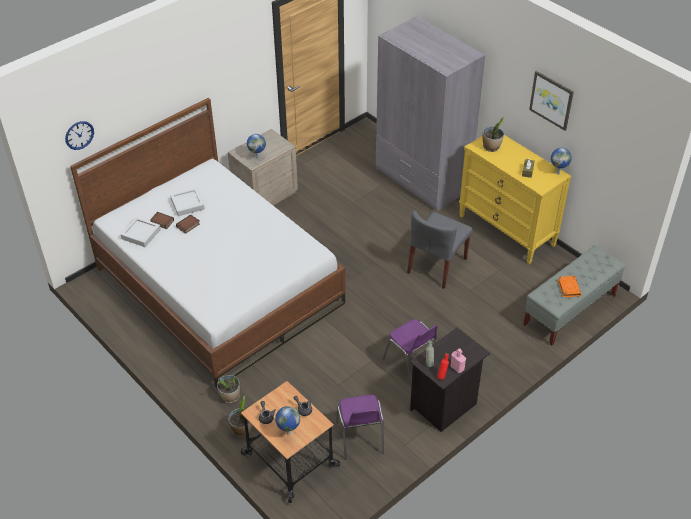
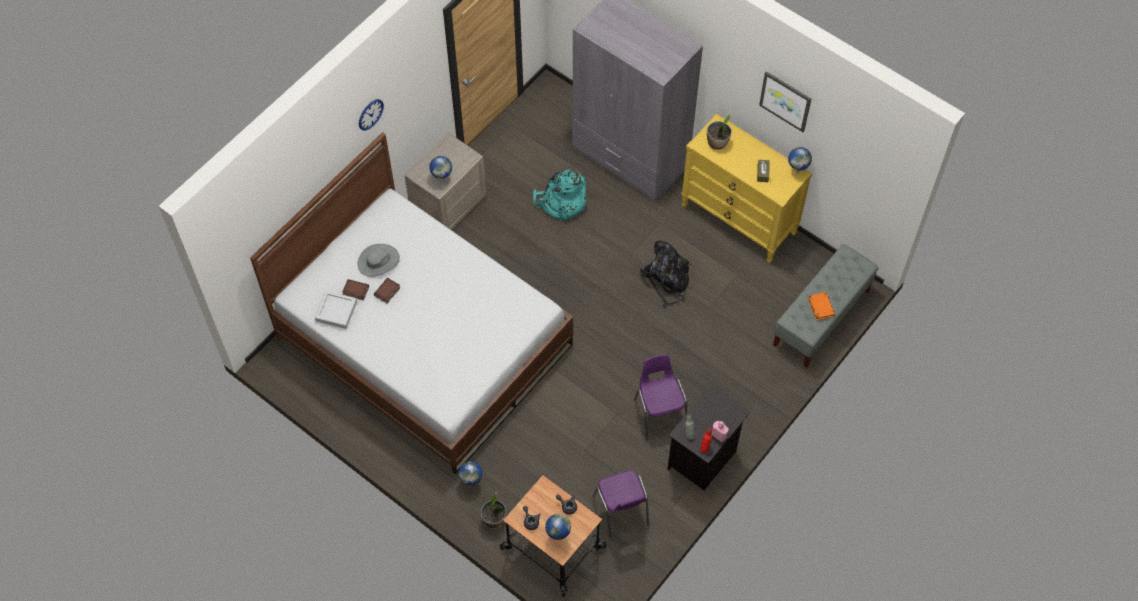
camera: 10 degrees left, 15 degrees up
(79, 135) = (256, 224): wall clock -> wall clock (370, 114)
(187, 204) = (378, 261): grey tray -> grey hat
(230, 396) = (472, 482): potted plant -> globe
(358, 203) = (561, 202): none -> turquoise backpack
(411, 364) = (659, 413): purple chair -> purple chair turned 150 degrees counterclockwise
(437, 266) = (667, 279): grey chair -> black backpack

